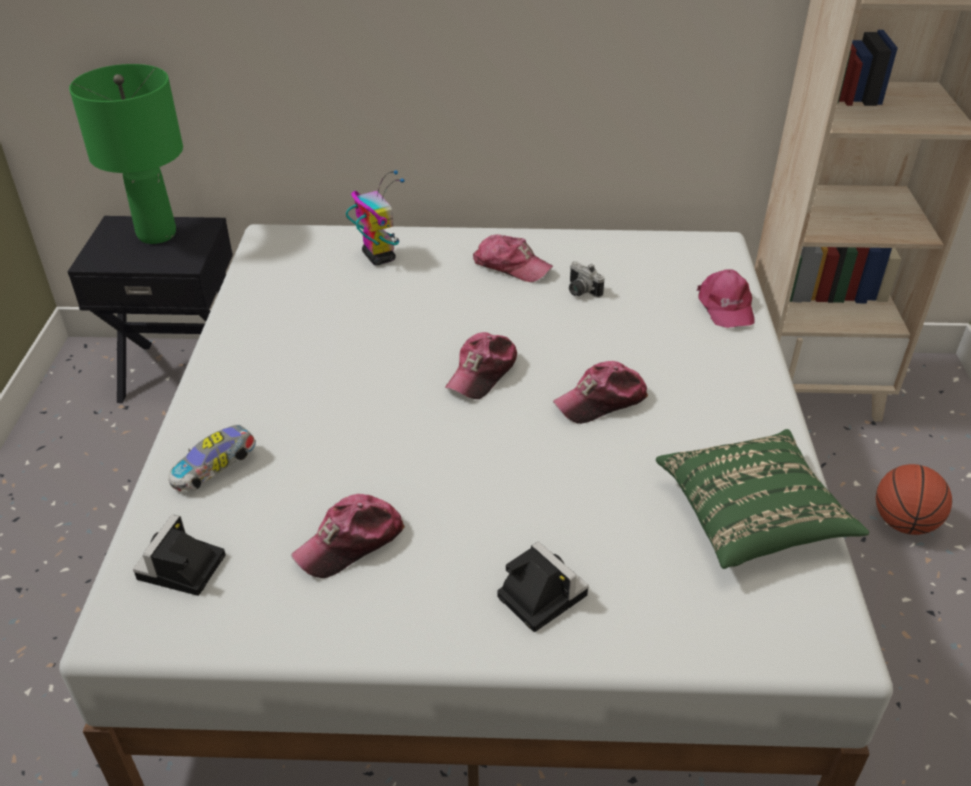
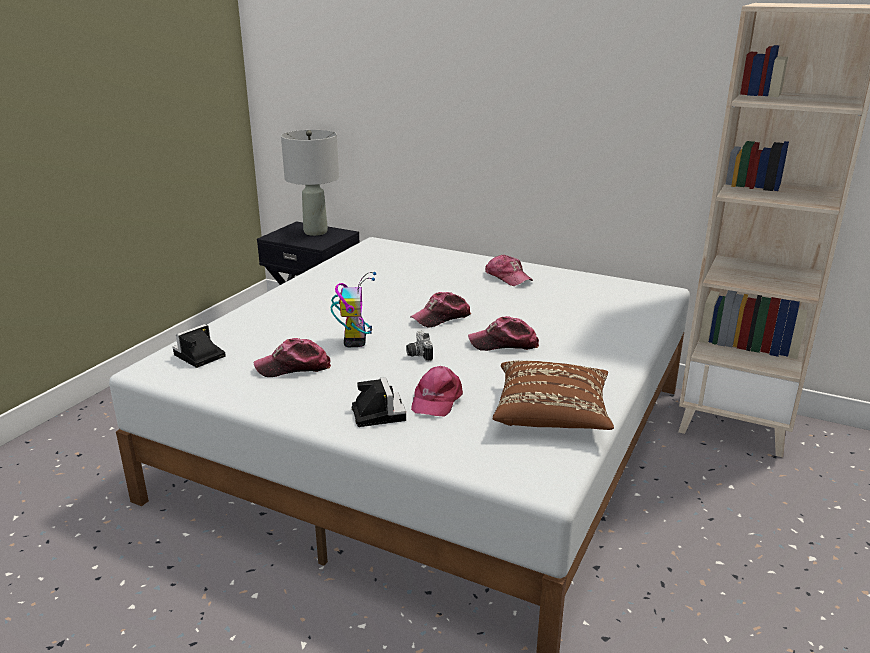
camera: 25 degrees right, 15 degrees down
(157, 234) = (316, 232): green table lamp -> grey table lamp
(216, 468) = (254, 324): toy car -> none
(378, 257) = (429, 260): toy robot -> toy robot (355, 342)
(580, 291) = (541, 295): camera -> camera (418, 354)
(725, 306) = (637, 319): pink cap -> pink cap (436, 399)
(752, 517) = (551, 414): green pillow -> brown pillow
(903, 523) = (753, 519): basketball -> none

